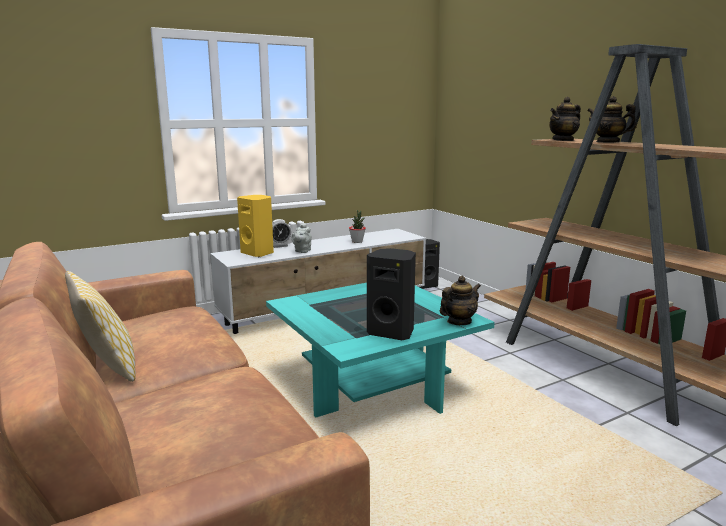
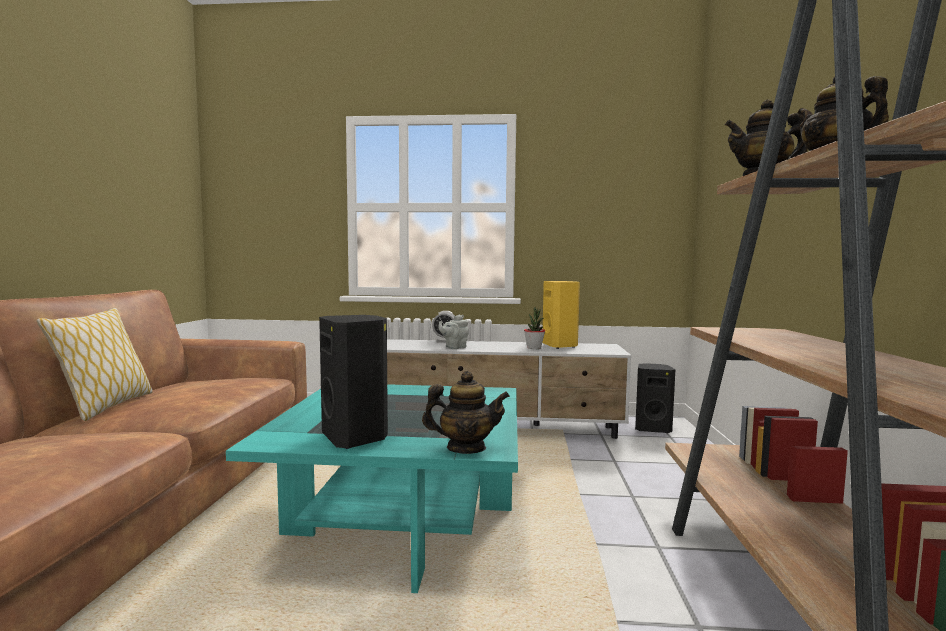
camera: 35 degrees right, 10 degrees down
(258, 253) = (409, 344): yellow speaker -> yellow speaker (561, 346)

